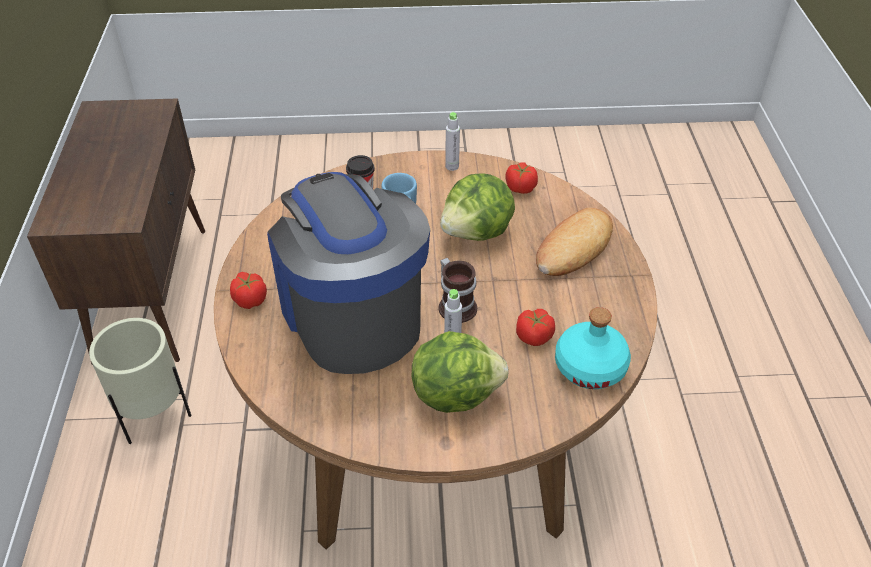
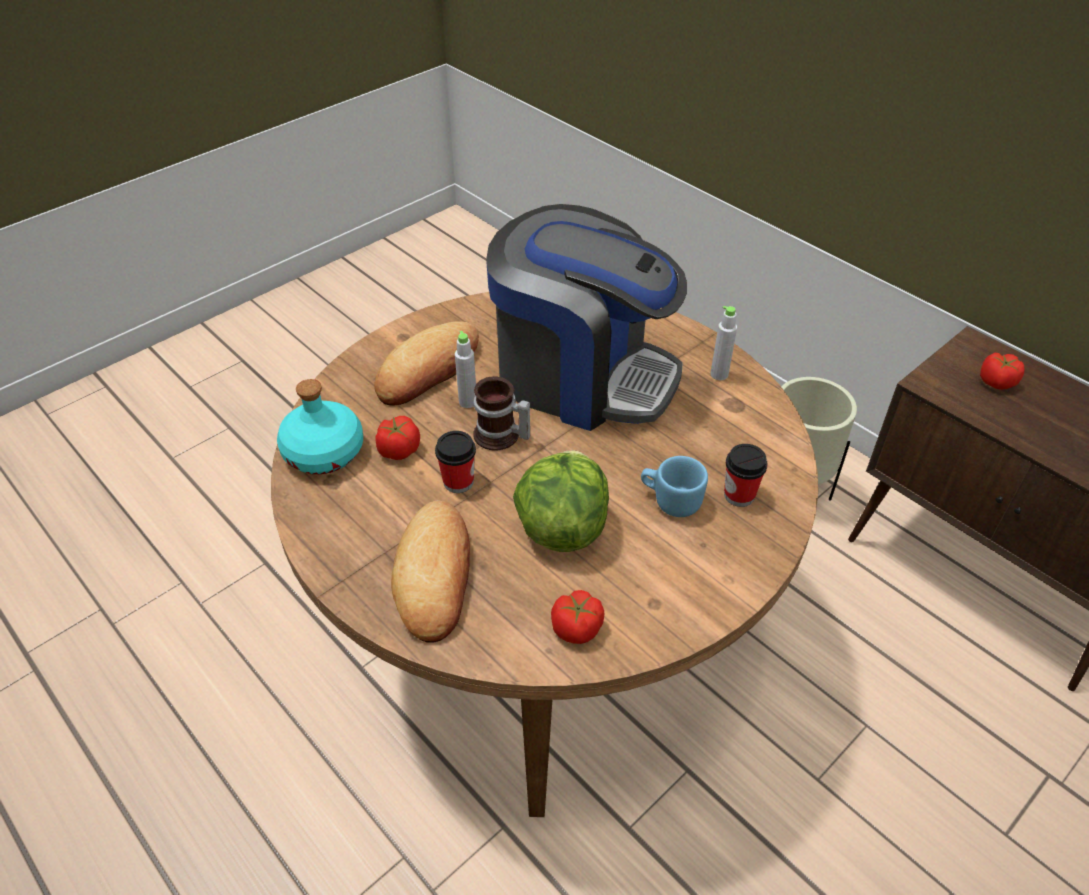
camera: 140 degrees right, 0 degrees up
(250, 299) = (679, 341): tomato -> tomato (997, 382)
(452, 166) = (695, 605): grey bottle -> grey bottle (719, 374)
(455, 393) = (428, 370): lettuce -> bread
(513, 291) = (458, 482): none -> cup

